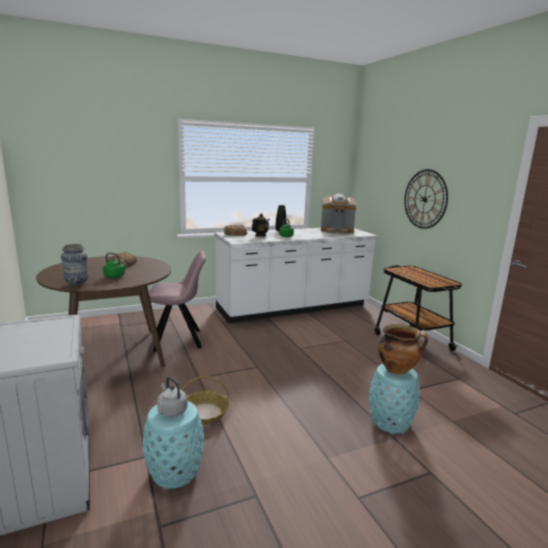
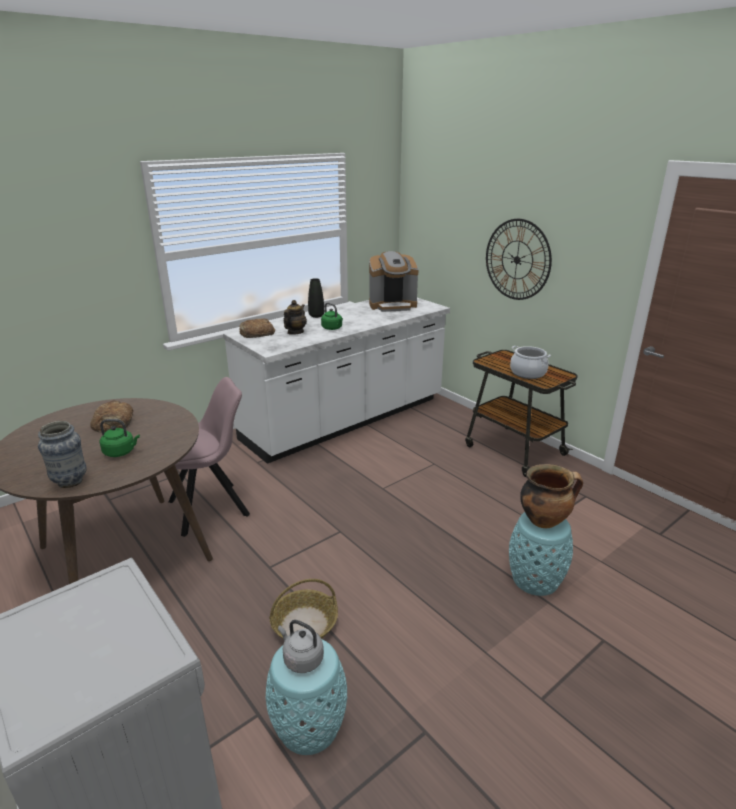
camera: 15 degrees left, 10 degrees up
(422, 278) = (528, 373): none -> cooking pot

